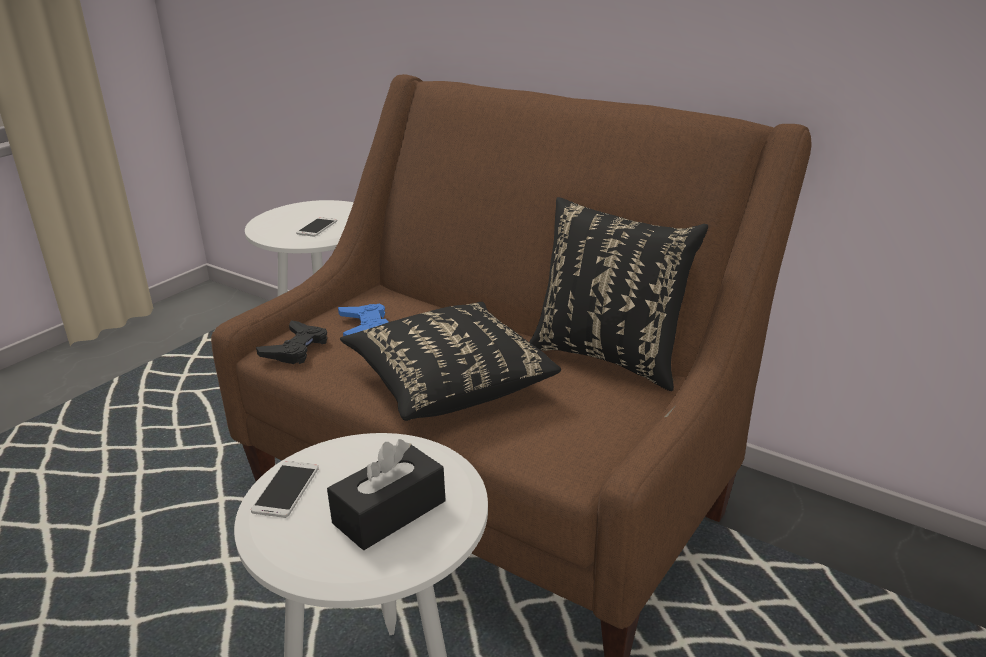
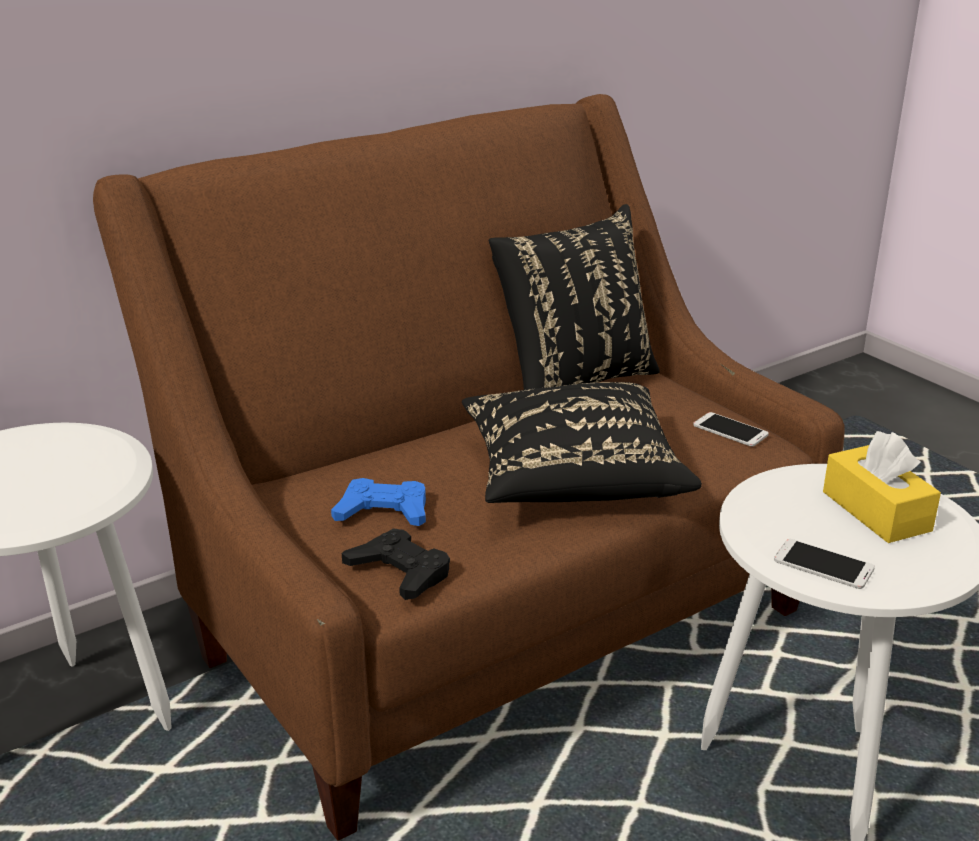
camera: 70 degrees left, 0 degrees up
(317, 227) = (69, 474): phone -> phone (730, 430)
(389, 512) = (876, 511): black tissue box -> yellow tissue box

